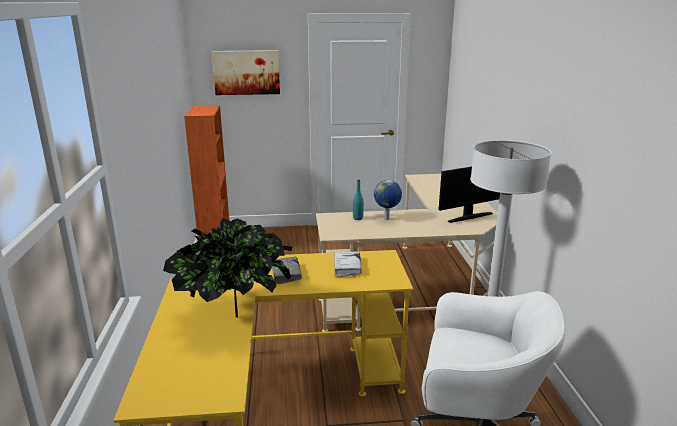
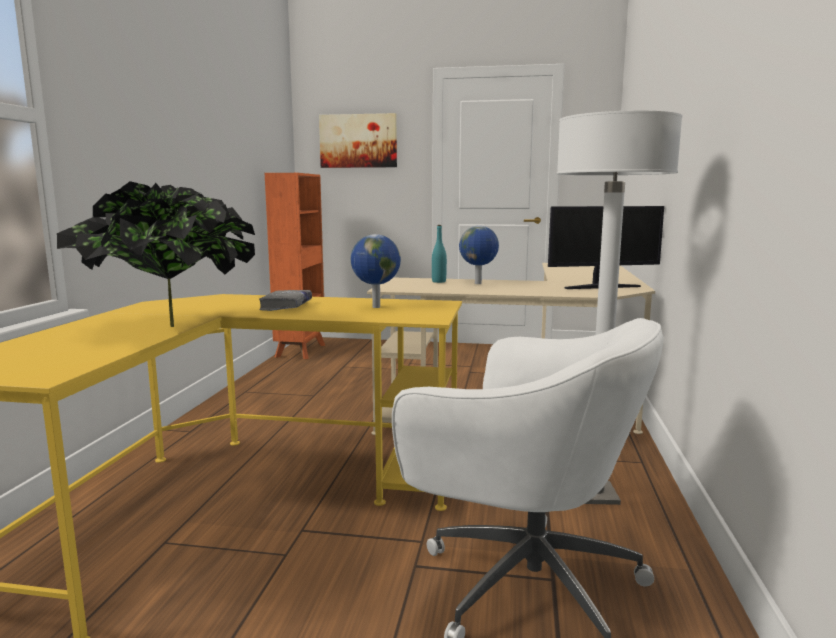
camera: 15 degrees right, 10 degrees down
(347, 267) = (375, 307): white book -> globe

